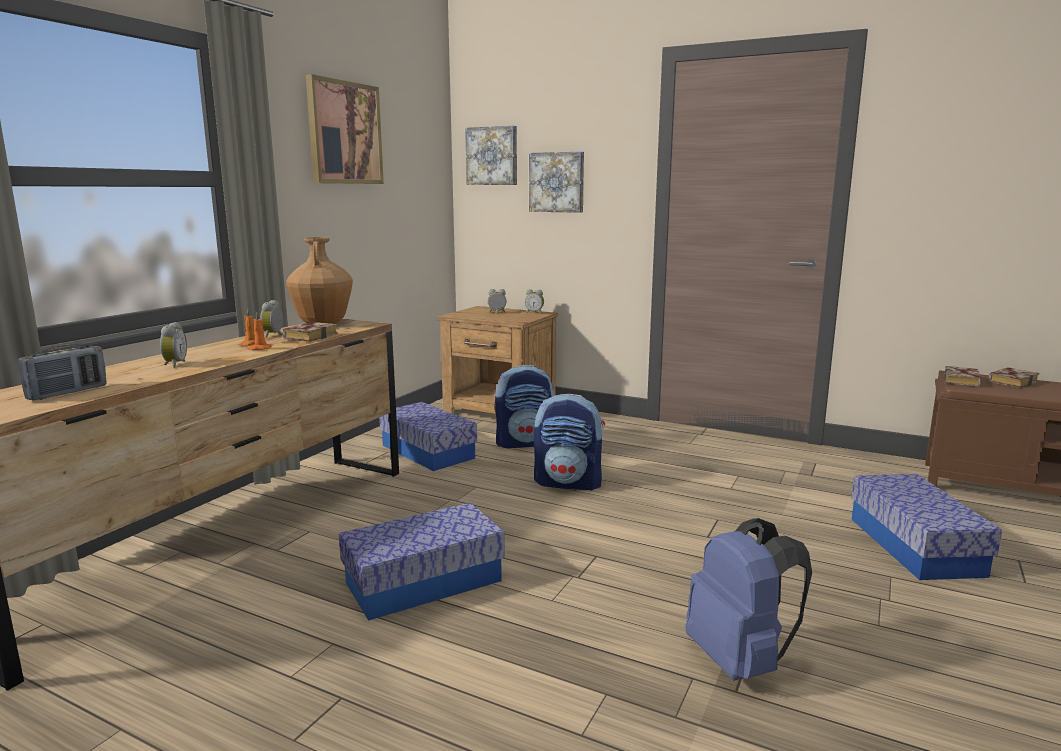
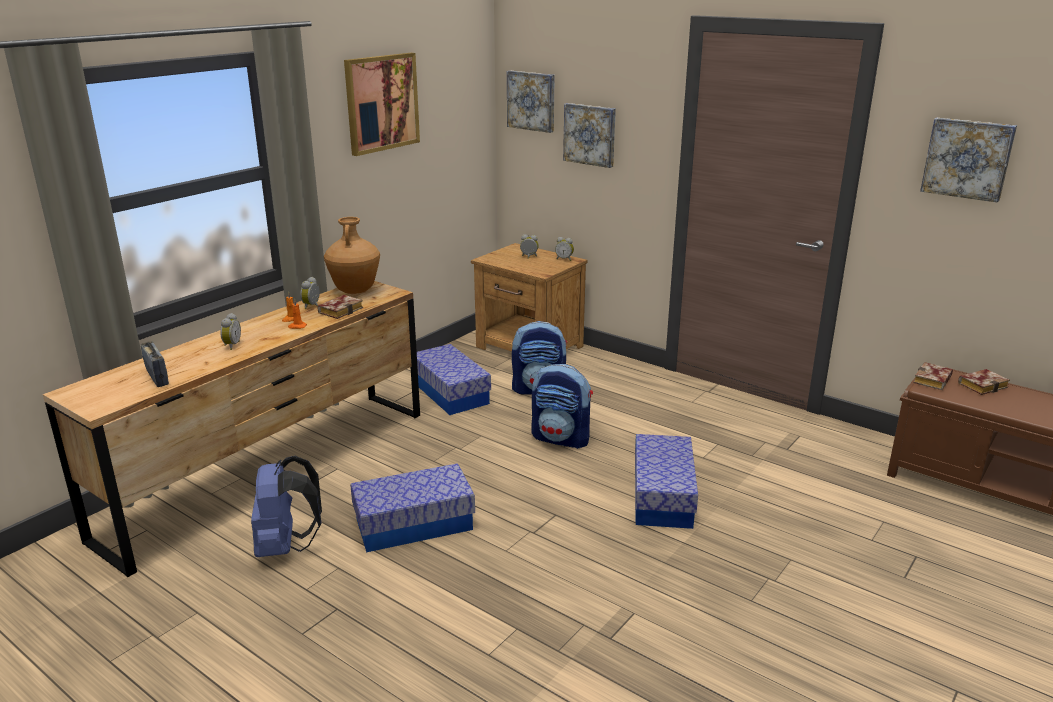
camera: 10 degrees right, 10 degrees up
(67, 393) = (157, 377): radio -> radio turned 75 degrees counterclockwise
(740, 661) = (625, 616): blue backpack -> blue backpack (286, 546)
(915, 546) = (832, 533): storage box -> storage box (662, 496)
(967, 152) = (967, 158): none -> picture

